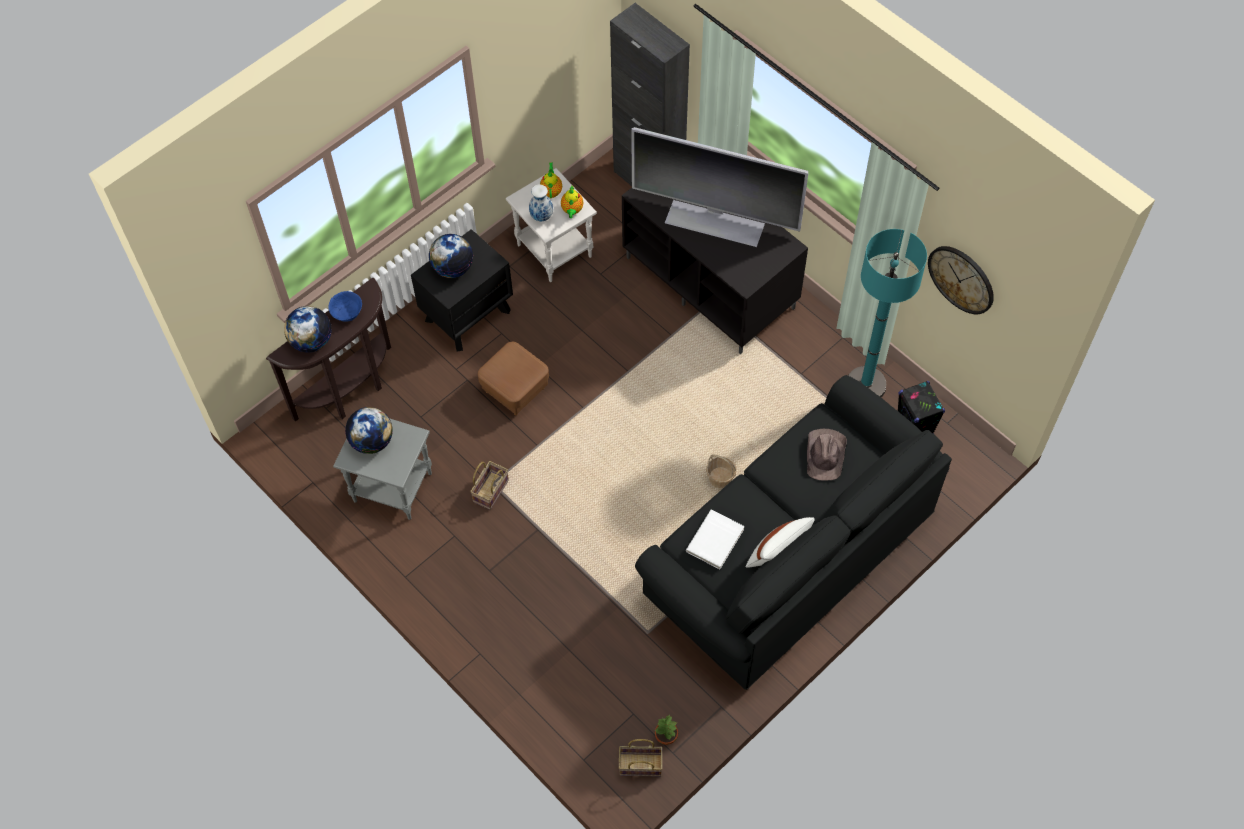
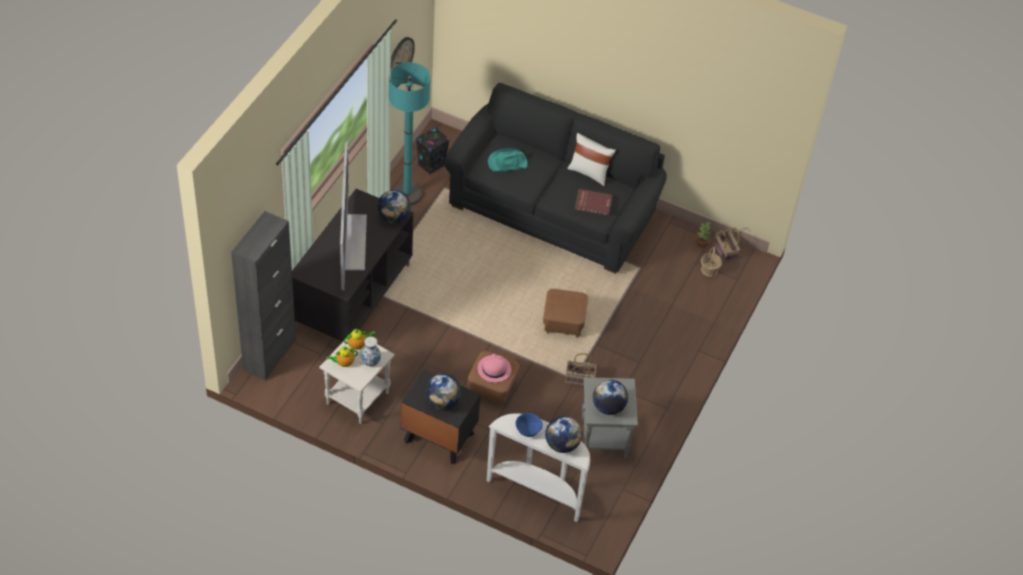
camera: 115 degrees left, 10 degrees down
(351, 391) = (537, 491): brown console table -> white console table
(514, 370) = (494, 369): none -> pink hat
(586, 502) = (563, 323): none -> brown ottoman
(716, 541) = (593, 203): white book -> red book
(720, 478) = (512, 255): basket -> basket (709, 270)
(743, 275) = (393, 217): none -> globe
(825, 454) = (507, 162): brown hat -> turquoise hat

